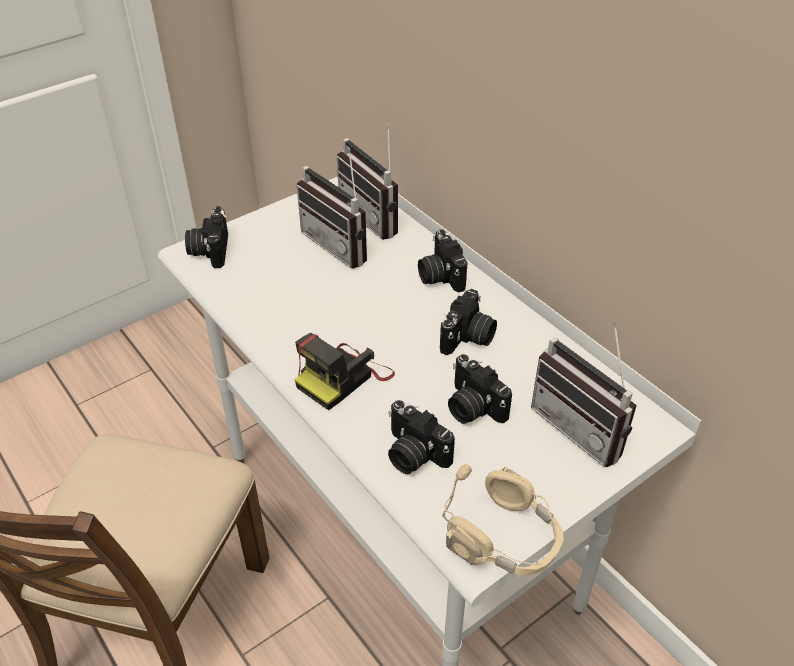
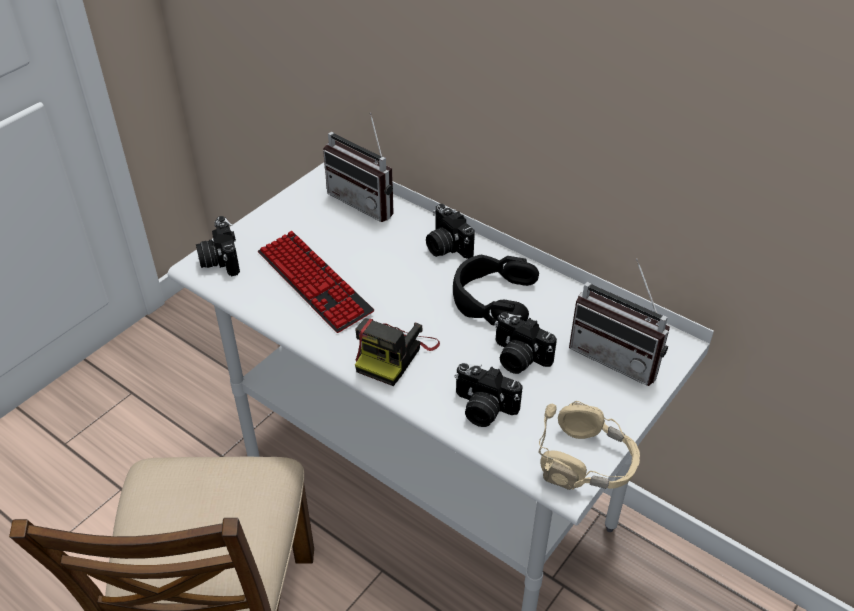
camera: 15 degrees left, 0 degrees up
(291, 289) = (314, 282): none -> keyboard
(342, 244) = (345, 232): radio -> none
(468, 338) = (492, 298): camera -> black headphones

